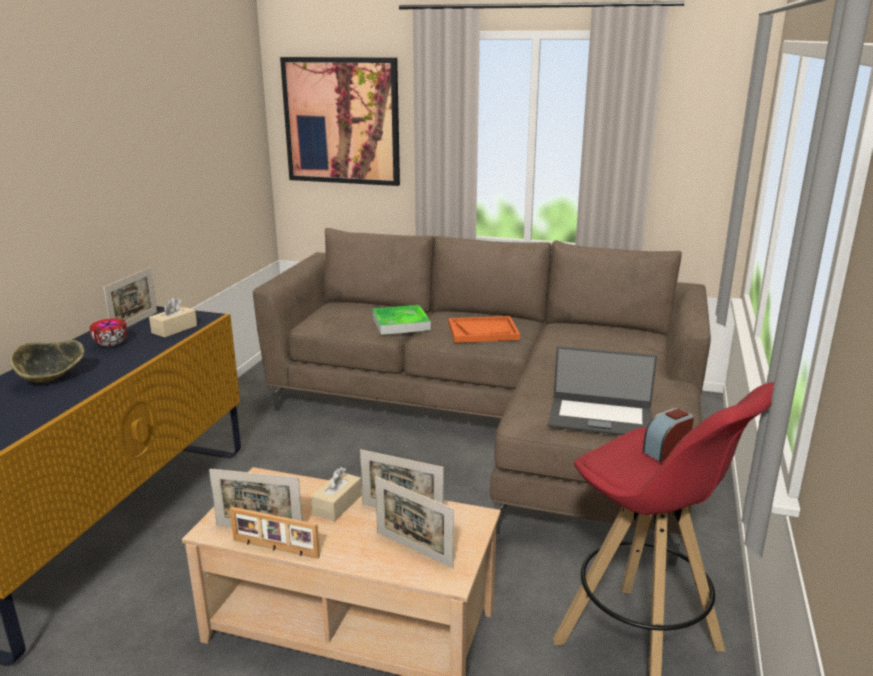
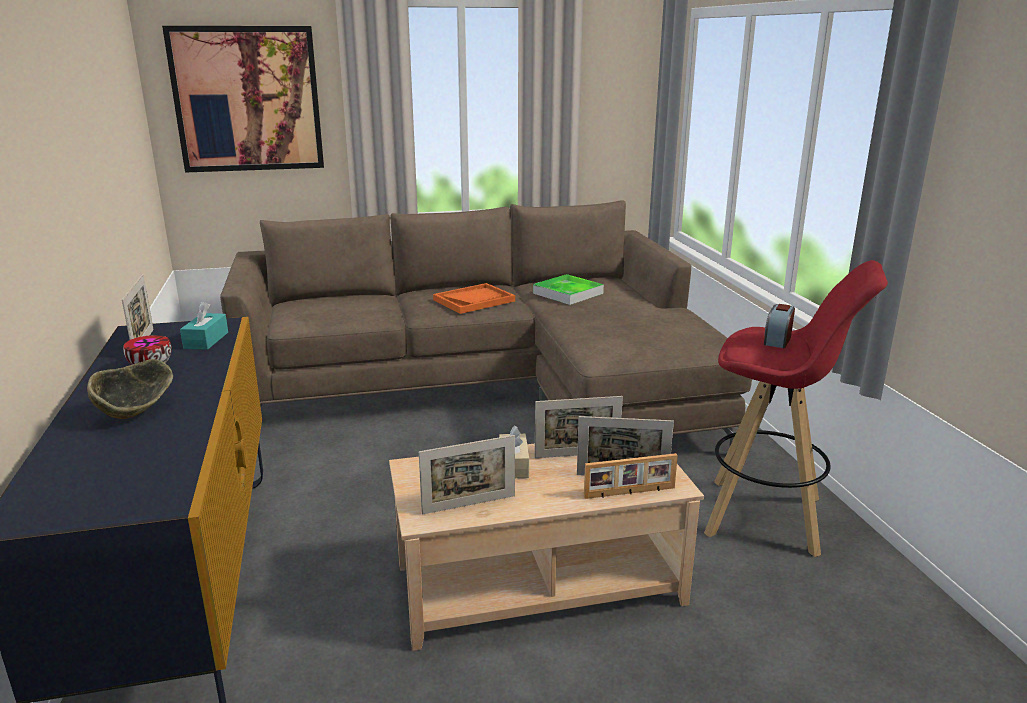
camera: 30 degrees left, 0 degrees up
(174, 329) = (206, 340): beige tissue box -> turquoise tissue box
(275, 549) = (505, 514): picture frame -> picture frame (630, 493)
(400, 323) = (386, 307): tray -> tray (568, 293)
(600, 417) = (655, 344): laptop -> none

